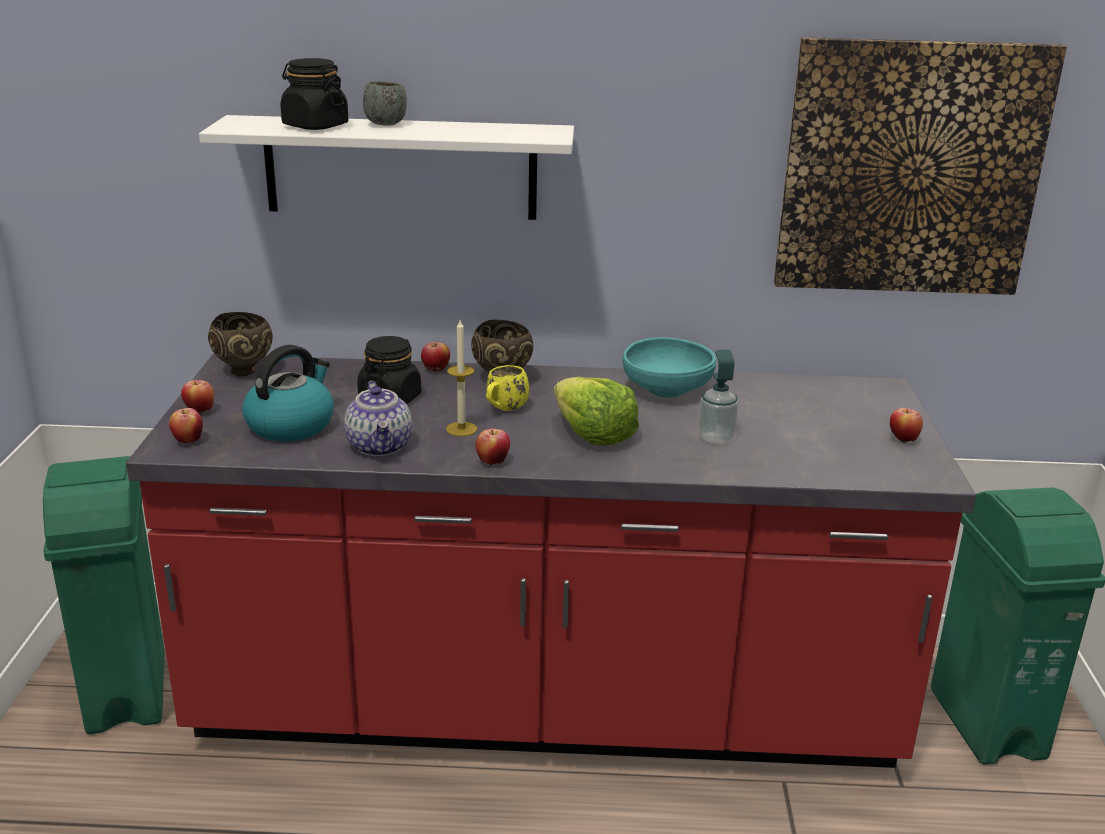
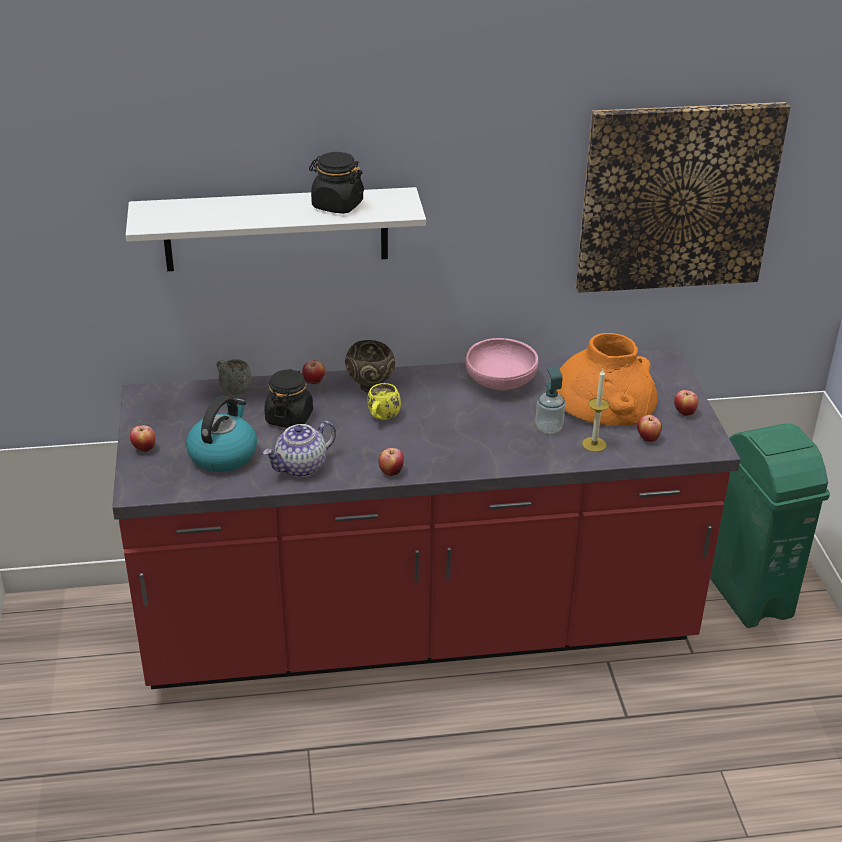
camera: 10 degrees left, 10 degrees up
(126, 694) = (80, 662): green trash can -> none
(188, 441) = (150, 480): apple -> apple (647, 439)
(245, 372) = (160, 402): brown bowl -> none
(315, 126) = (213, 213): black jar -> black jar (337, 205)
(380, 446) = (301, 467): teapot -> teapot turned 75 degrees clockwise
(382, 123) = (264, 202): grey mug -> grey mug (232, 389)
(461, 429) = (356, 442): candle -> candle (594, 444)
(593, 435) = (457, 436): lettuce -> none
(667, 389) = (500, 381): turquoise bowl -> pink bowl
(798, 414) = (604, 396): none -> orange vase

